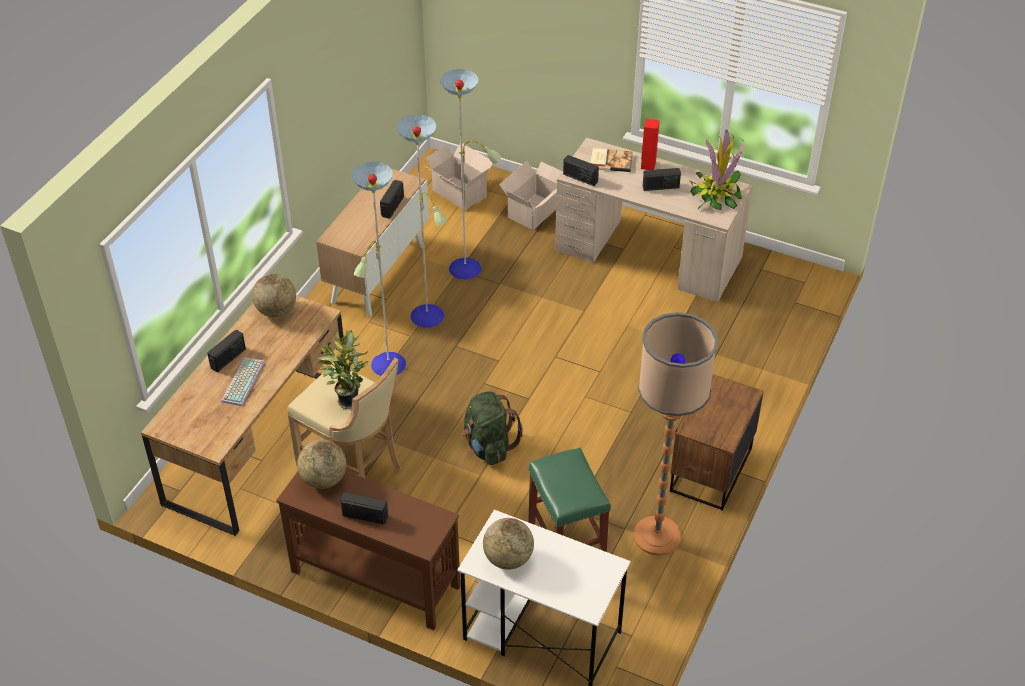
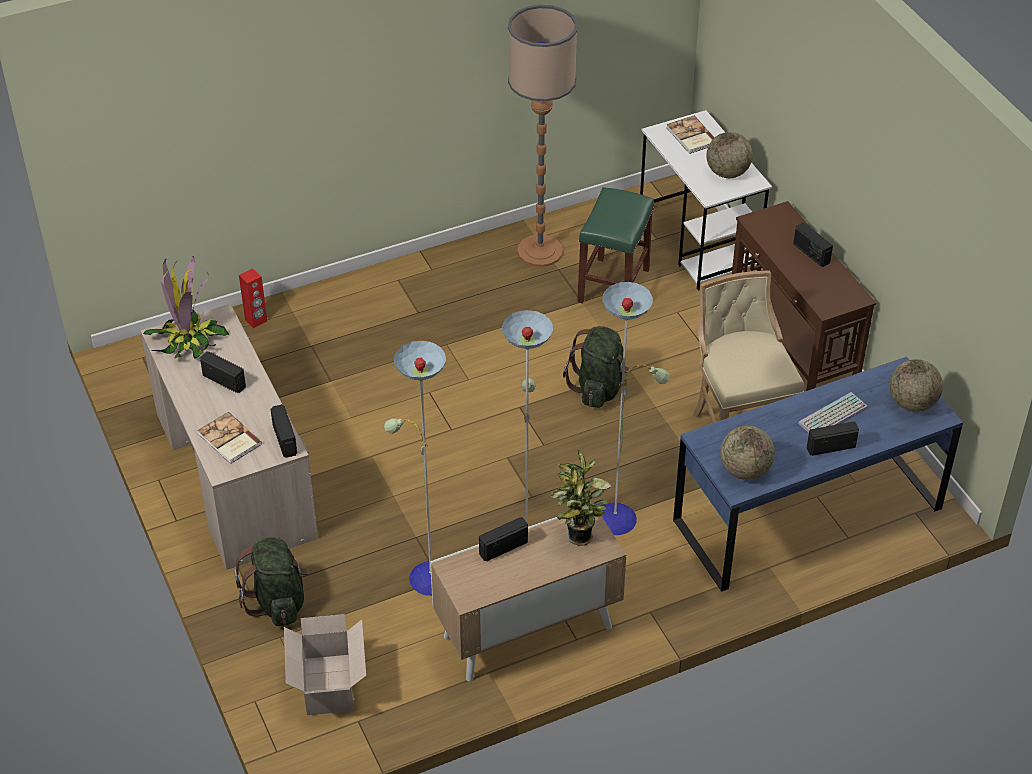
camera: 140 degrees left, 0 degrees up
(259, 443) = (807, 514): brown desk -> blue desk
(324, 479) = (823, 296): globe -> globe (912, 403)
(347, 400) = (745, 354): potted plant -> potted plant (579, 539)
(535, 211) = (277, 601): cardboard box -> green backpack
(578, 580) = (691, 136): none -> book
(648, 165) = (201, 412): red speaker -> red speaker (256, 320)
(709, 470) = (442, 268): brown nightstand -> none

